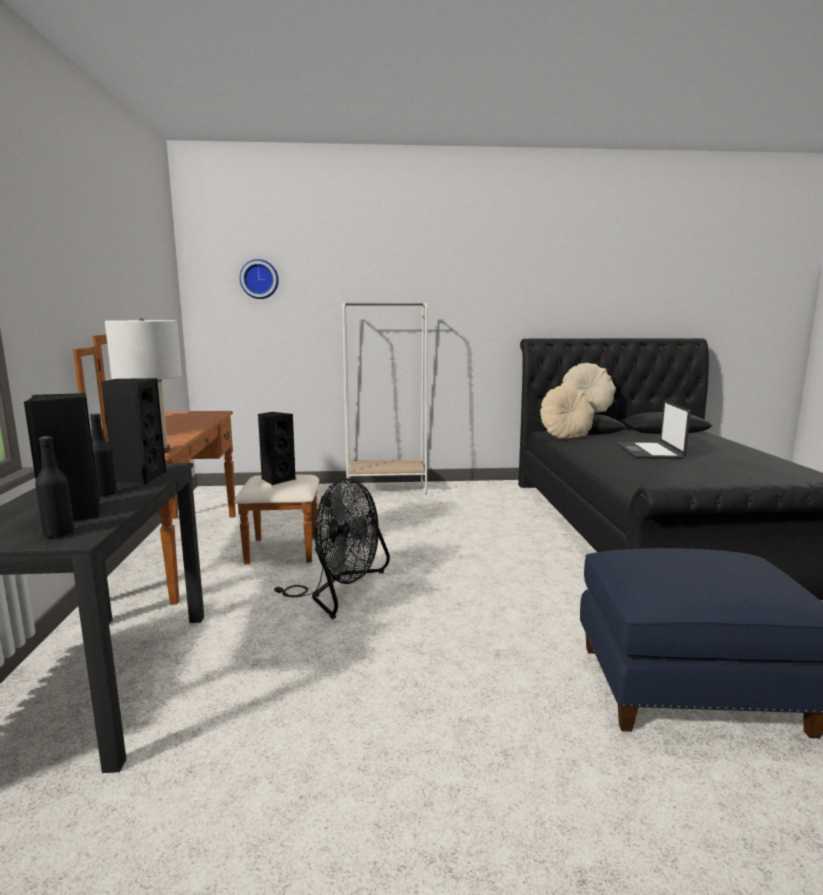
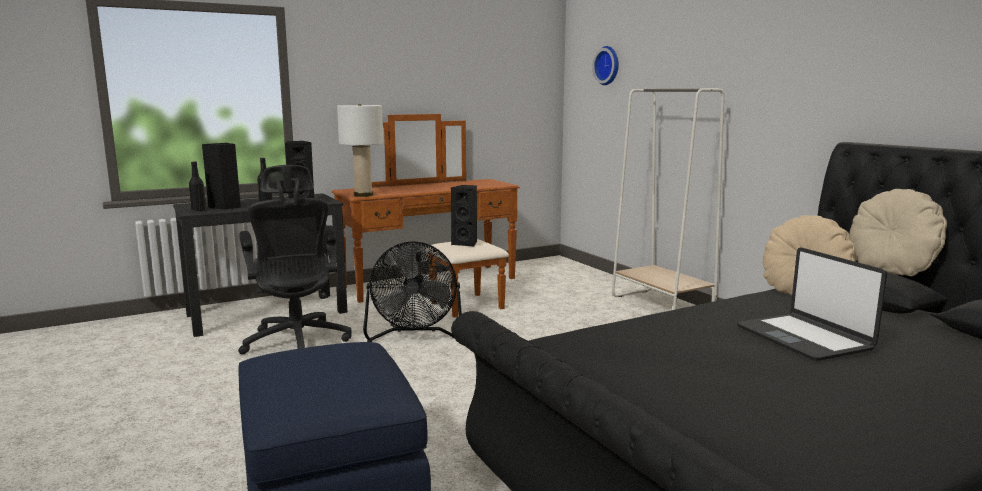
camera: 65 degrees right, 0 degrees up
(279, 668) = (296, 344): none -> office chair
(650, 452) = (804, 338): laptop -> laptop turned 90 degrees counterclockwise

